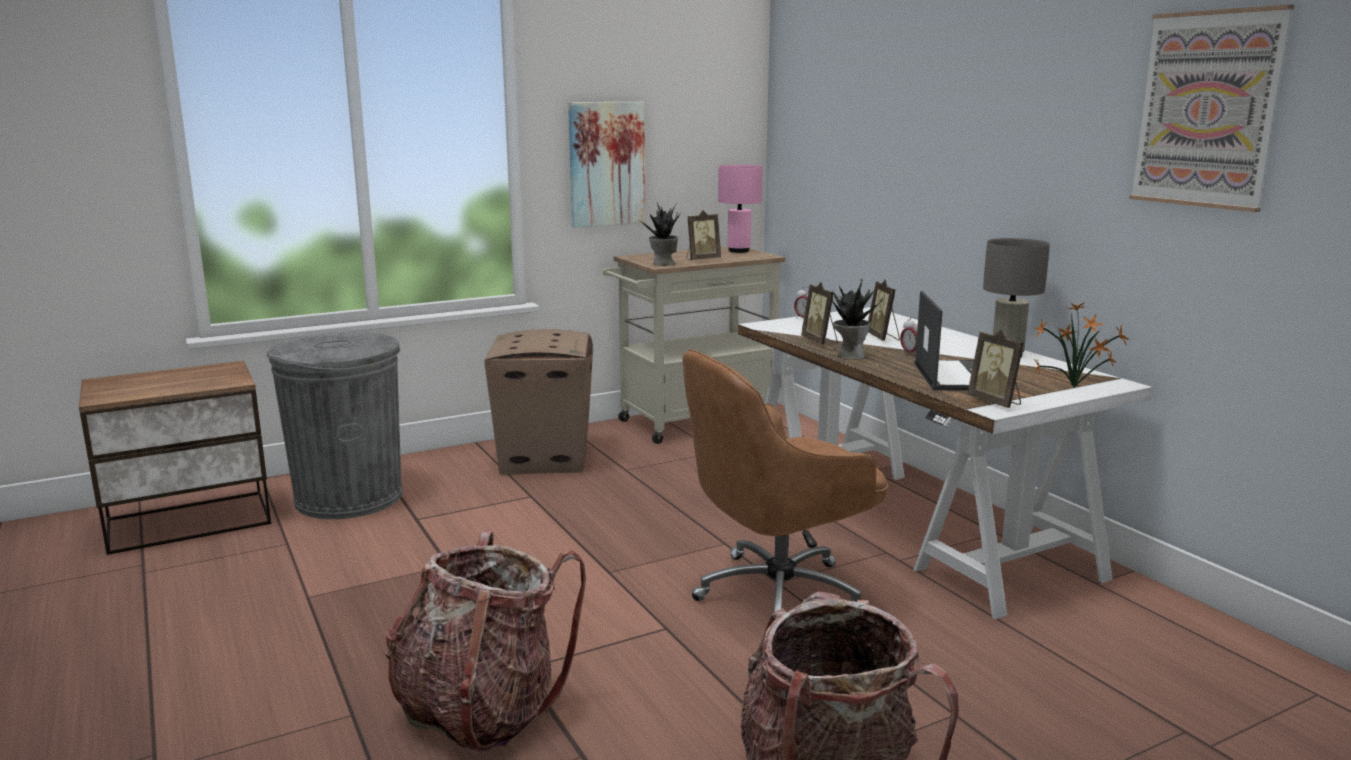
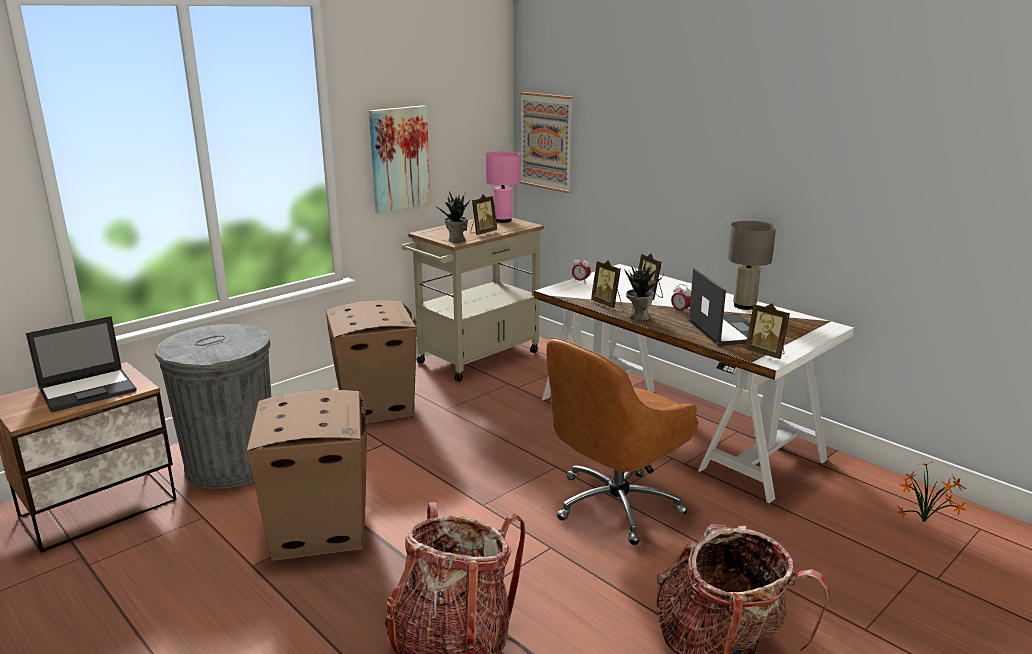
camera: 15 degrees left, 5 degrees up
(184, 380) = (89, 390): none -> laptop
(404, 571) = (319, 528): none -> cardboard box
(1076, 388) = (809, 334): potted plant -> potted plant (925, 522)
(1207, 110) = (894, 137): picture -> picture (546, 141)

